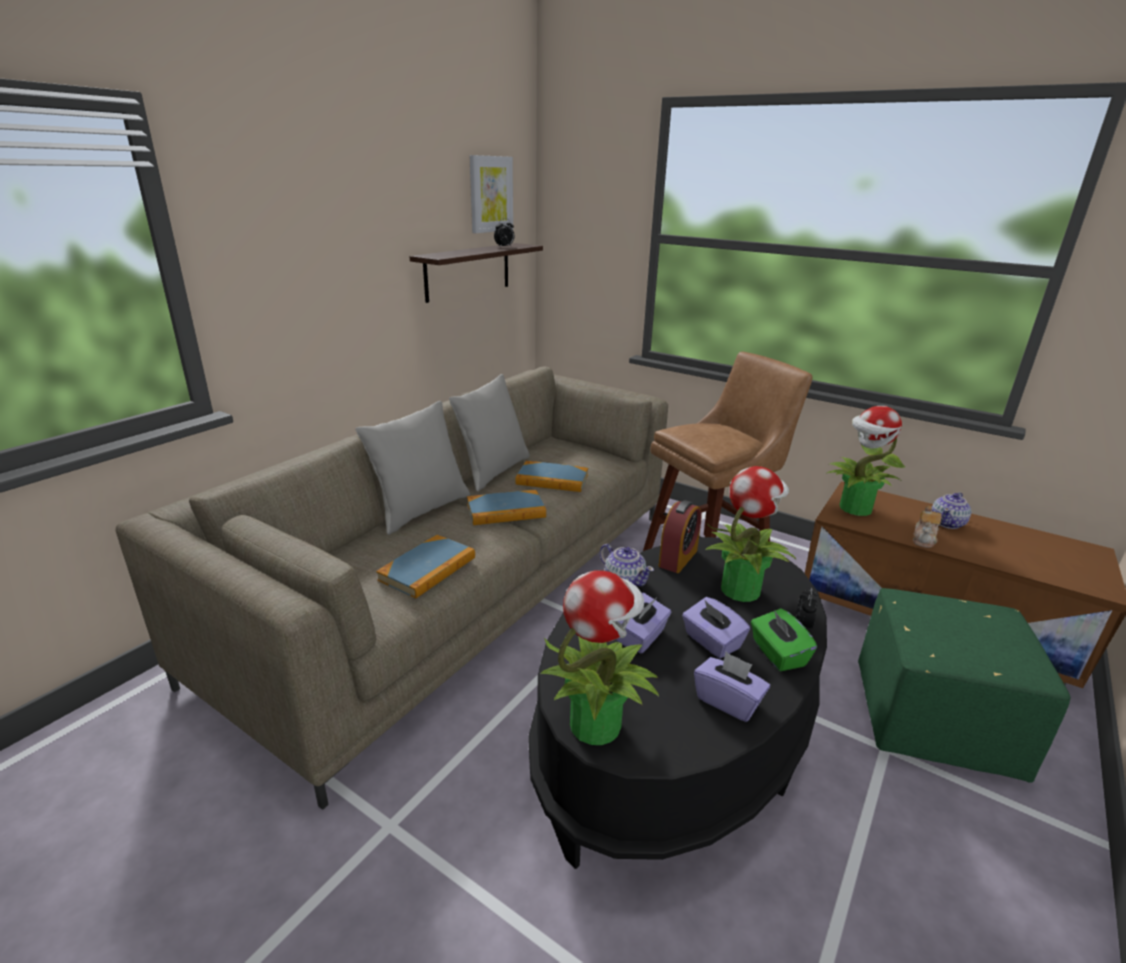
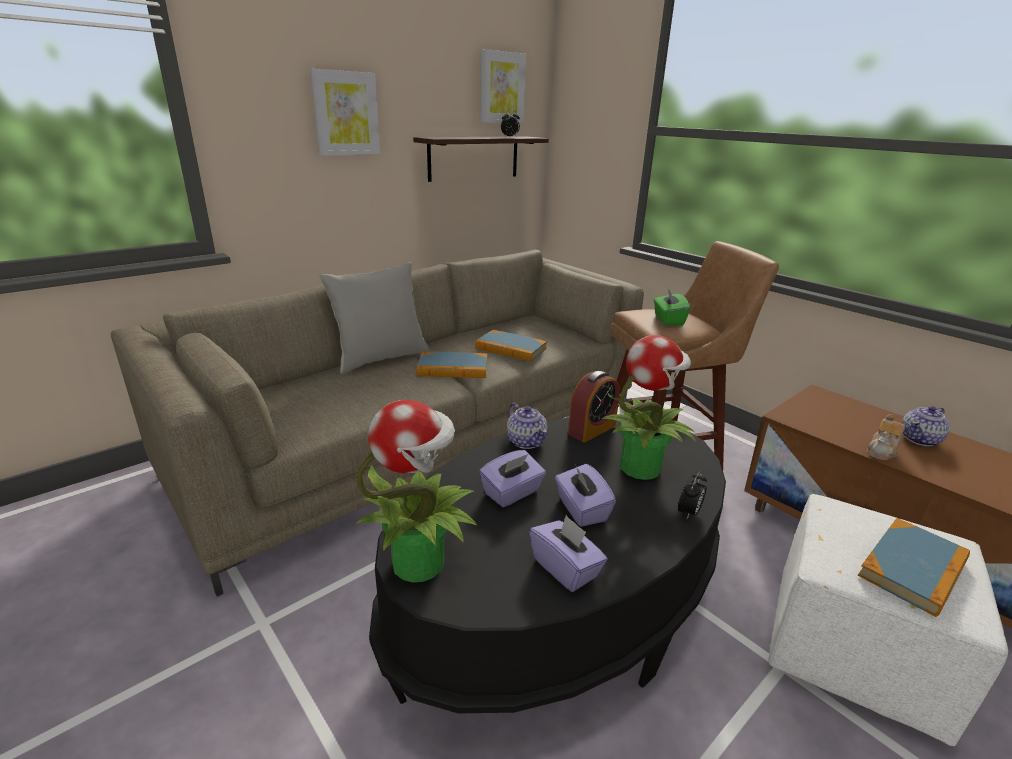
camera: 15 degrees right, 0 degrees up
(342, 237) = (345, 113): none -> picture
(428, 569) = (354, 405): book -> book (913, 568)
(493, 471) = (462, 336): grey pillow -> none
(777, 654) = (645, 534): green tissue box -> green tissue box (668, 320)
(855, 508) = (813, 411): potted plant -> none
(933, 721) = (853, 650): green ottoman -> white ottoman

